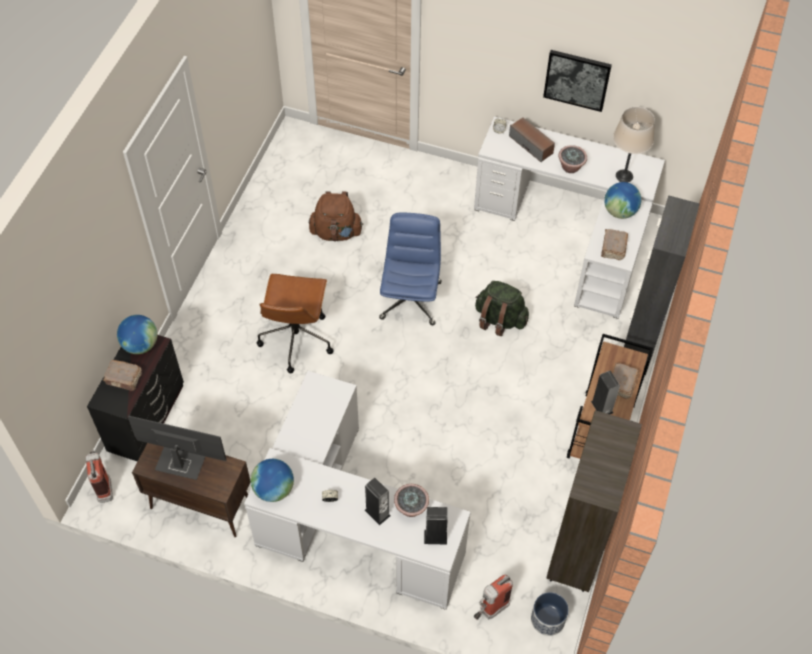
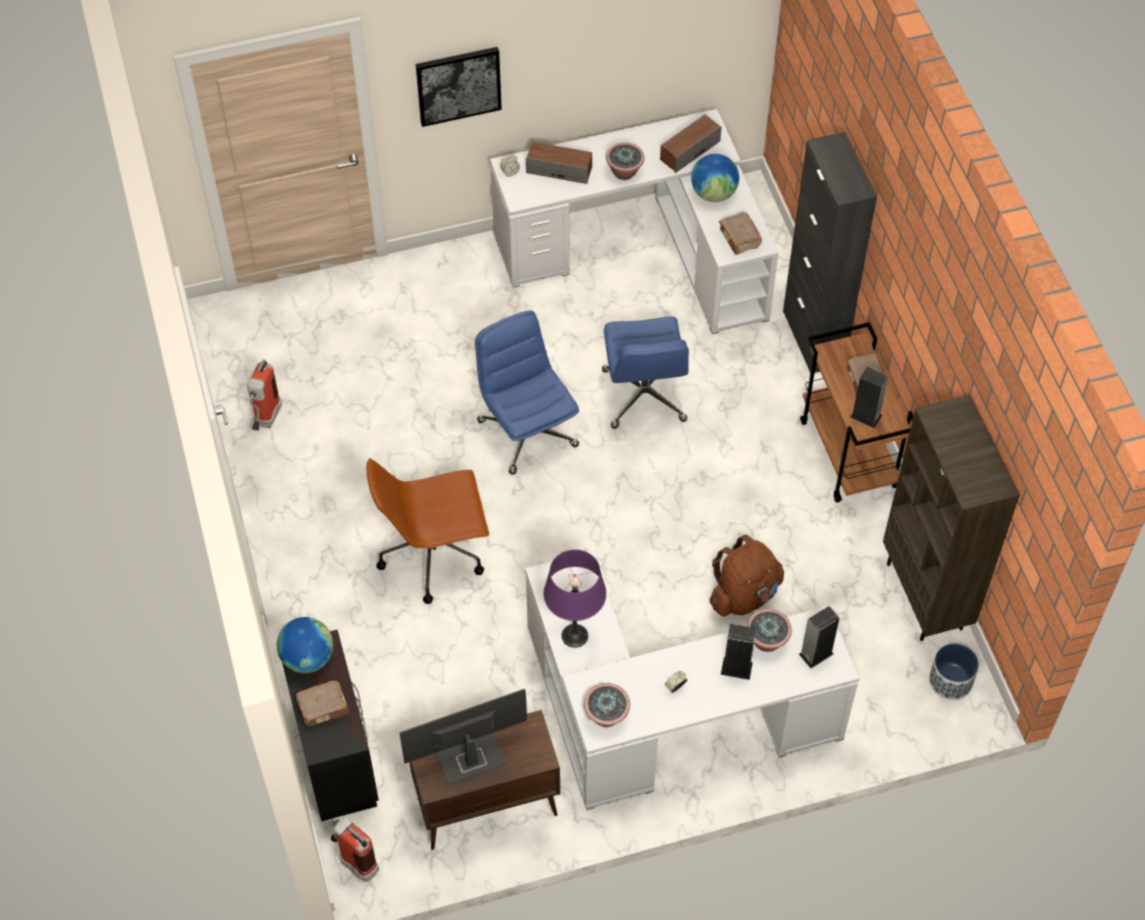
camera: 35 degrees left, 0 degrees up
(274, 489) = (606, 716): globe -> potted plant
(296, 339) = (434, 555): brown office chair -> brown office chair turned 105 degrees clockwise
(301, 429) = (574, 636): none -> purple table lamp
(336, 232) = (374, 405): brown backpack -> brown backpack (744, 595)
(490, 611) = (887, 711): fire extinguisher -> fire extinguisher (266, 421)
(499, 319) = (644, 396): green backpack -> blue office chair
(577, 79) = (588, 63): picture -> picture (458, 85)
(624, 176) = (689, 150): beige table lamp -> speaker

